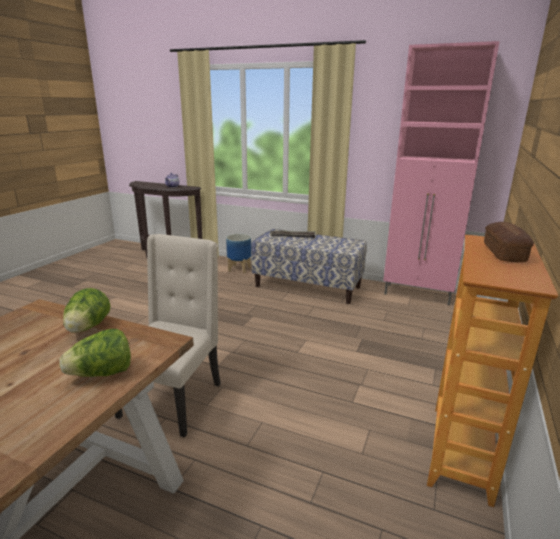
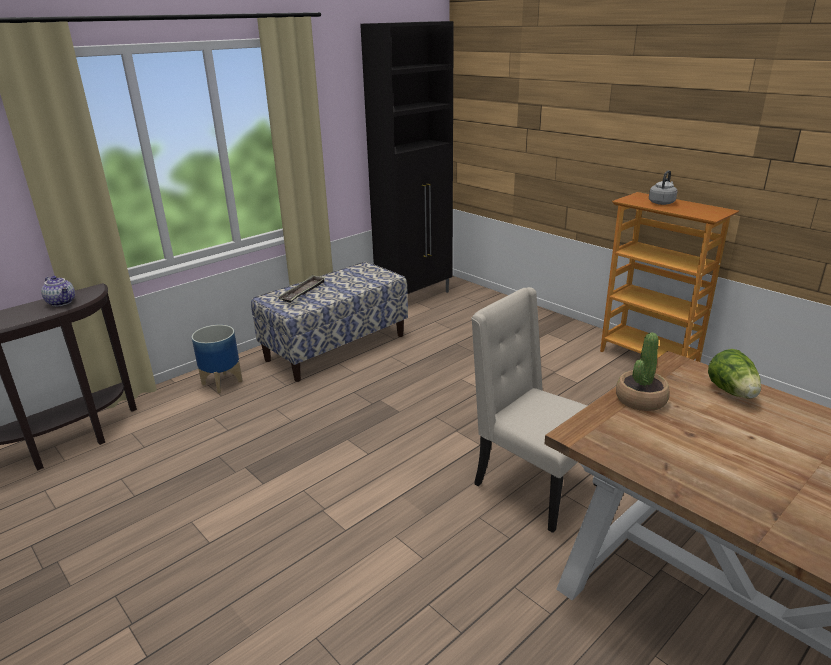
camera: 65 degrees left, 5 degrees up
(88, 328) = (640, 399): lettuce -> potted plant
(418, 295) = (415, 297): pink cabinet -> black cabinet
(504, 253) = (662, 202): bread -> grey kettle

